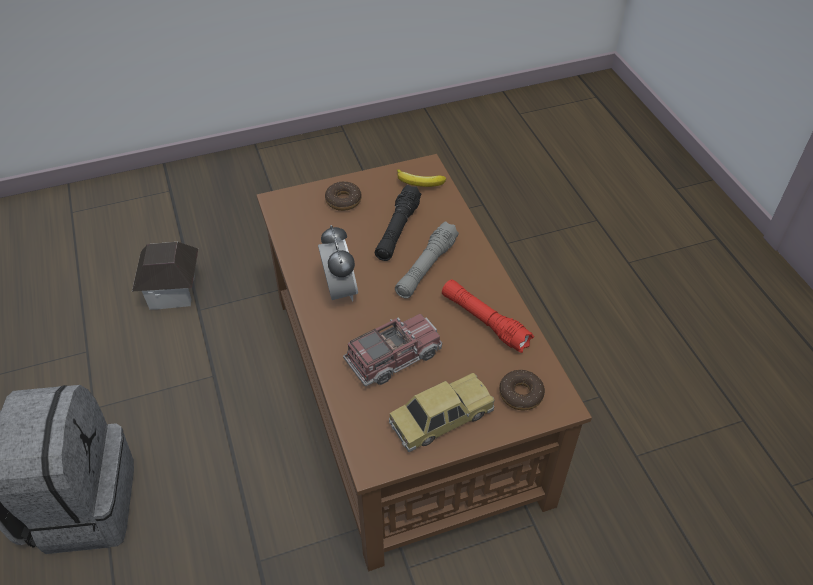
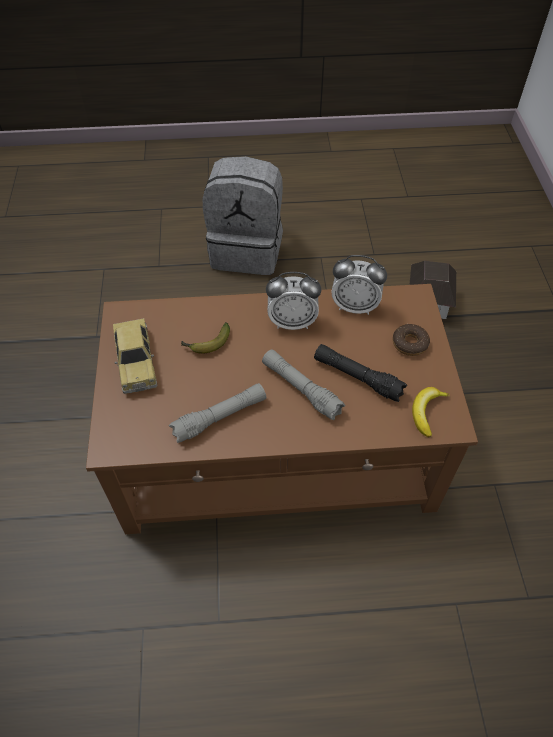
camera: 105 degrees right, 5 degrees up
(303, 245) = (355, 306): none -> alarm clock
(393, 357) = (207, 343): toy truck -> banana
(484, 321) = (220, 417): red flashlight -> grey flashlight
(521, 394) = (132, 421): donut -> none

